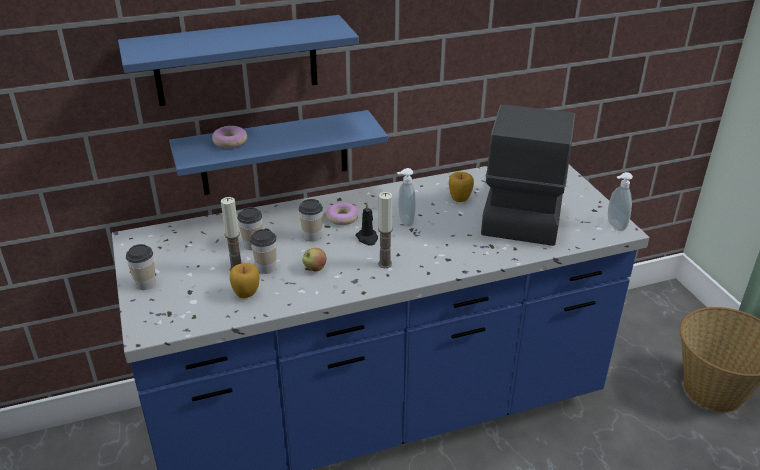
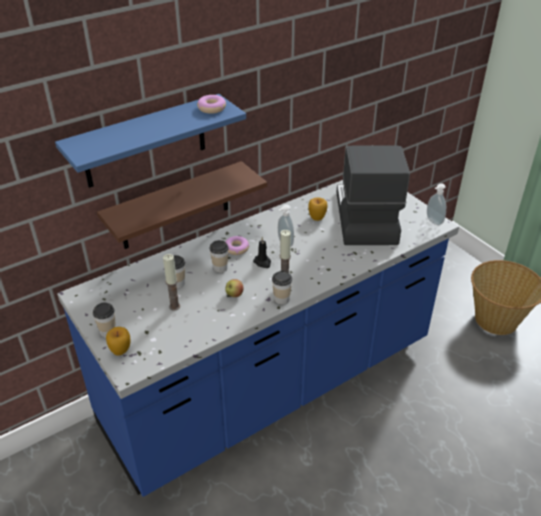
camera: 15 degrees left, 5 degrees up
(230, 142) = (148, 206): donut -> donut (212, 108)
(246, 294) = (191, 325): apple -> apple (120, 351)
(266, 267) = (196, 301): cup -> cup (281, 299)
(274, 153) = (175, 206): blue shelf -> brown shelf

